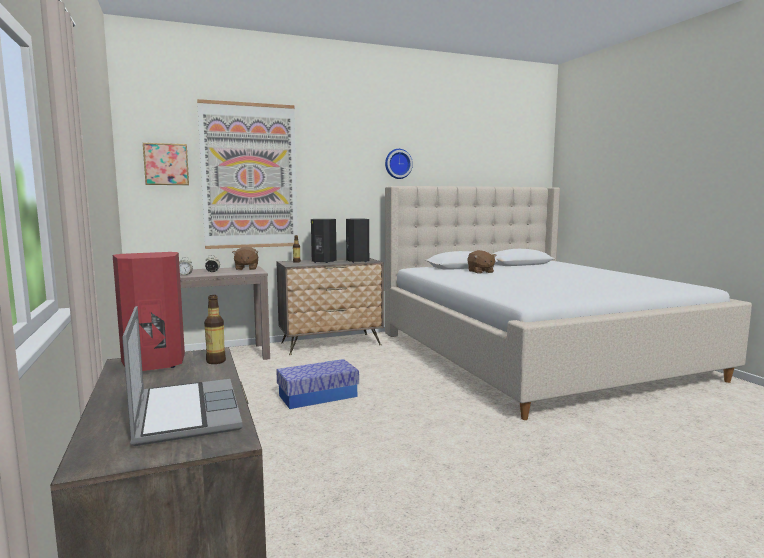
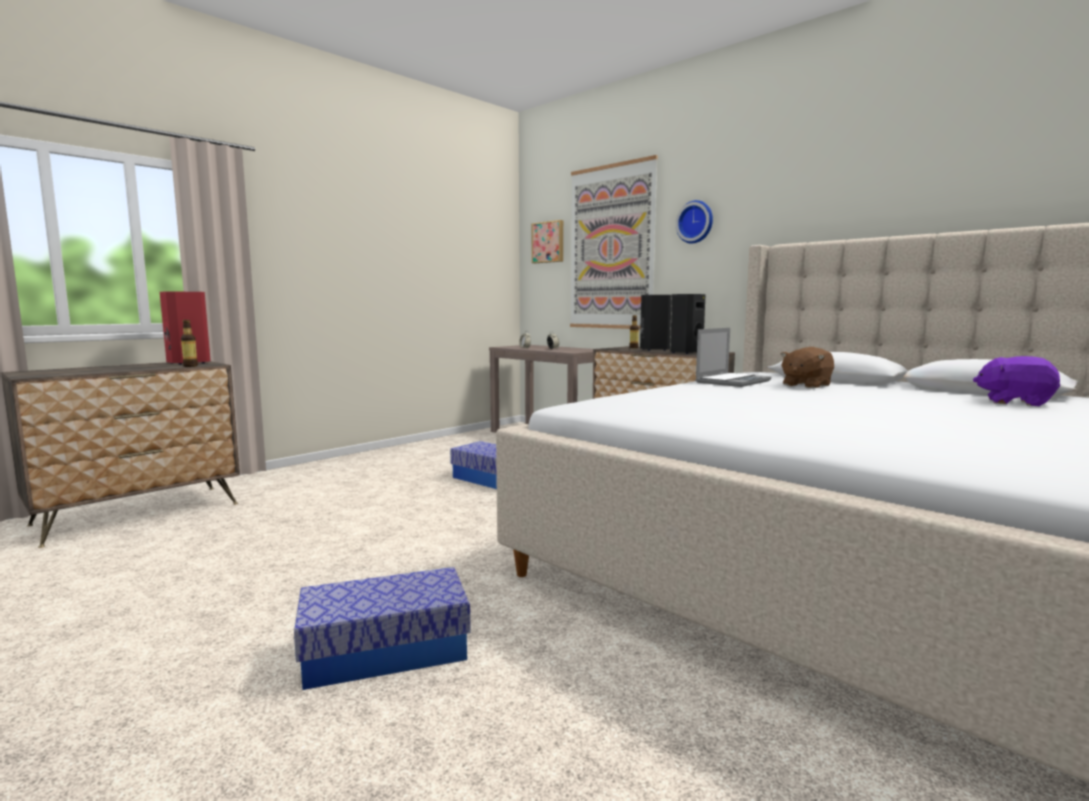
camera: 65 degrees right, 0 degrees up
(184, 413) = (83, 371): laptop -> laptop (732, 381)
(246, 268) = (587, 350): brown plush toy -> none
(397, 164) = (793, 210): wall clock -> wall clock (695, 222)
(551, 266) = (1015, 402): none -> purple plush toy
(621, 470) = (385, 651): none -> storage box

